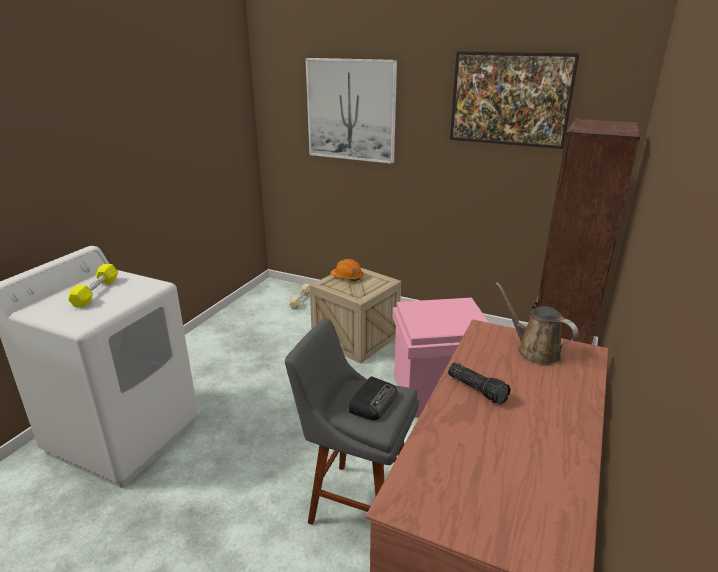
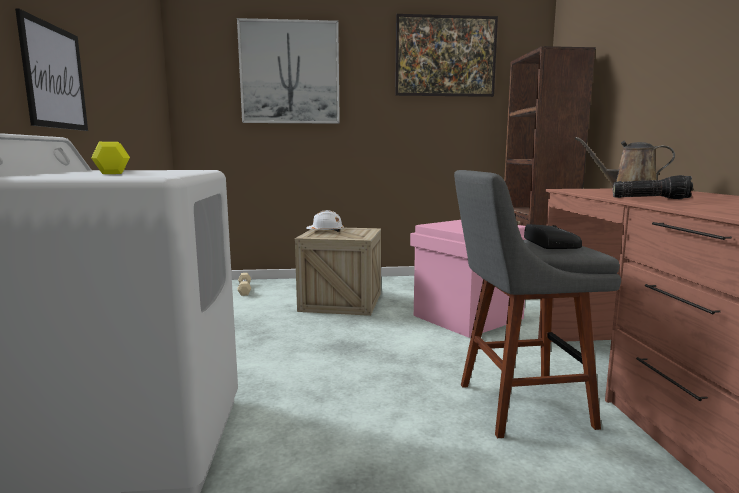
camera: 30 degrees left, 15 degrees down
(114, 179) = (54, 77): none -> picture
(347, 277) = (326, 231): orange hard hat -> white hard hat

